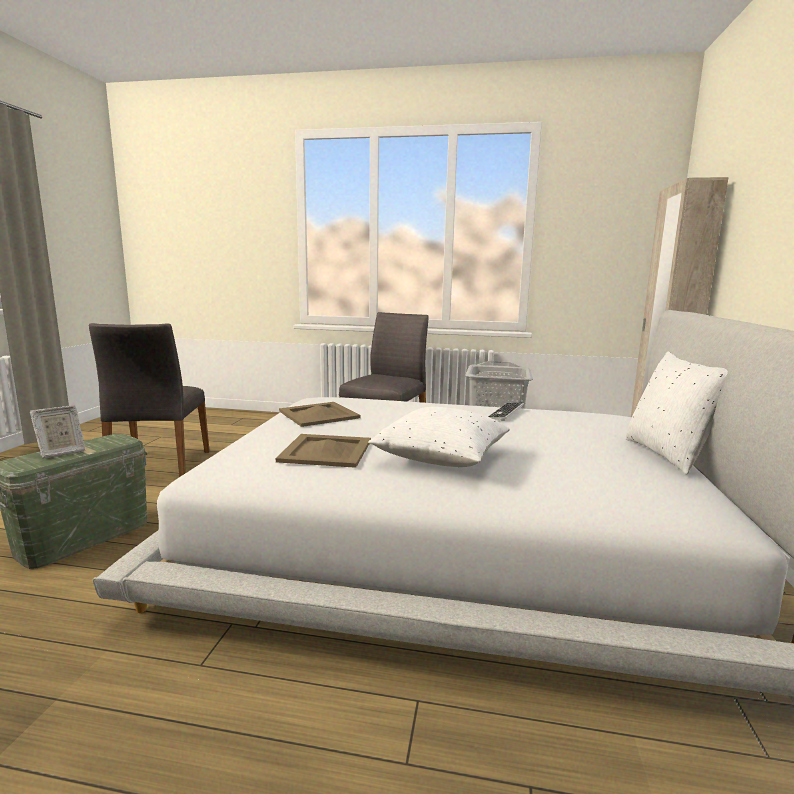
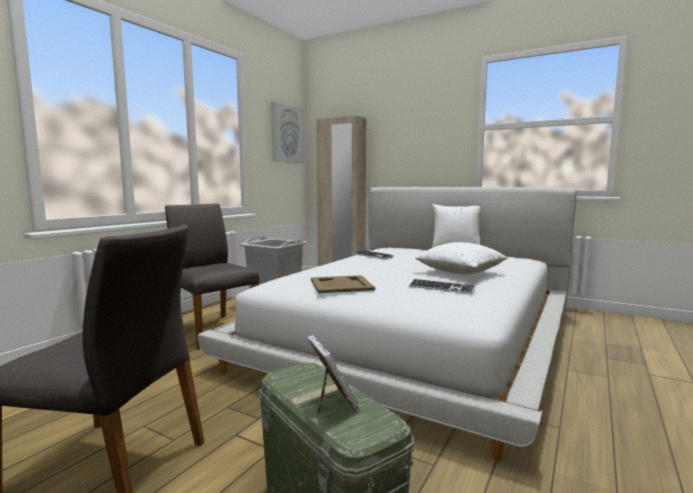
camera: 70 degrees left, 5 degrees down
(326, 451) = (441, 288): beige tray -> keyboard
(626, 220) = (286, 134): none -> picture

